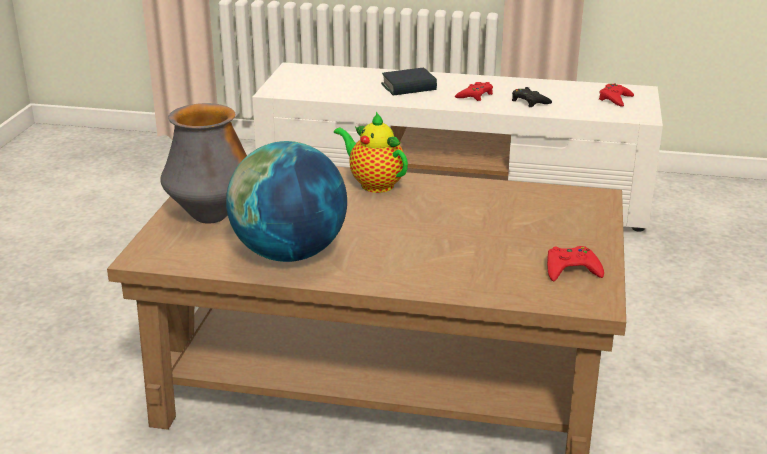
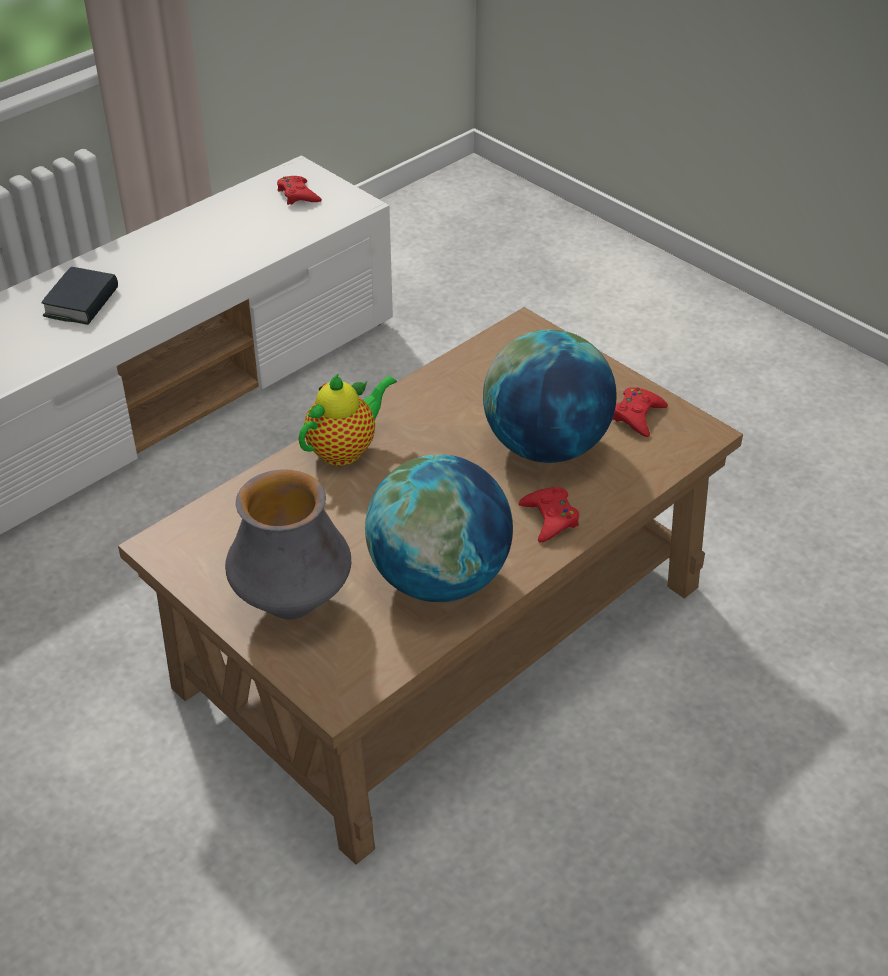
camera: 55 degrees left, 15 degrees up
(374, 184) = (345, 449): teapot -> teapot turned 150 degrees clockwise
(475, 95) = (169, 271): red game controller -> red game controller (550, 518)
(479, 246) = (545, 446): none -> globe
(529, 102) = (233, 246): black game controller -> none

